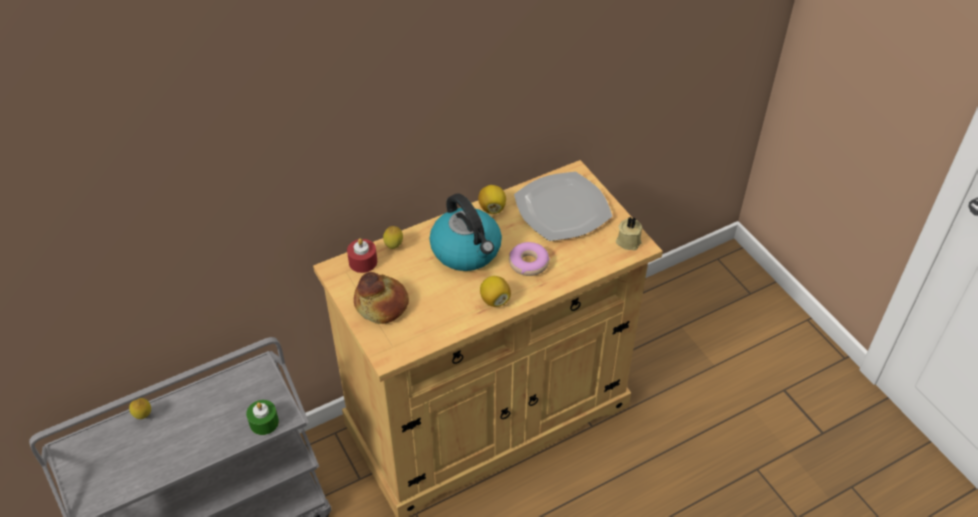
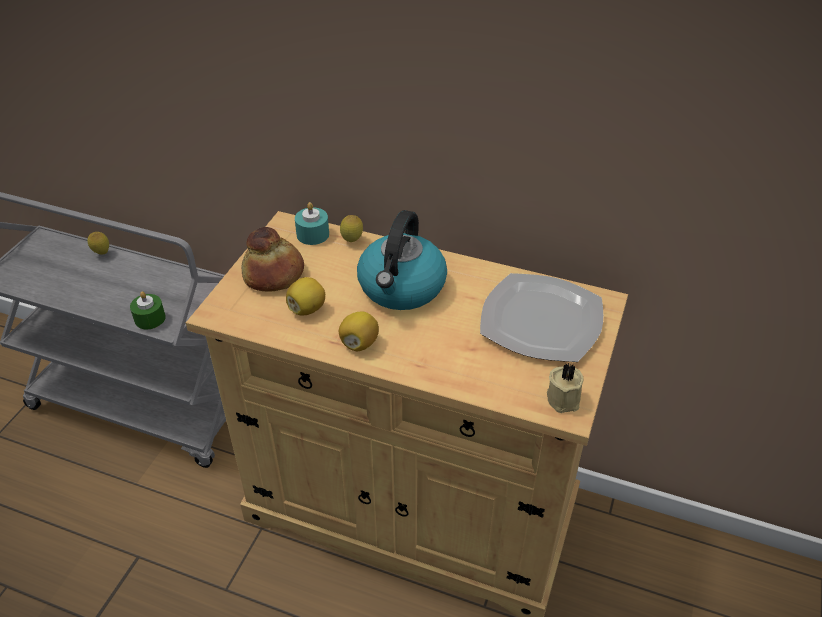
camera: 50 degrees right, 5 degrees down
(363, 262) = (313, 234): red candle -> turquoise candle
(492, 208) = (477, 272): lemon -> lemon (307, 308)
(529, 263) = (436, 339): donut -> none

